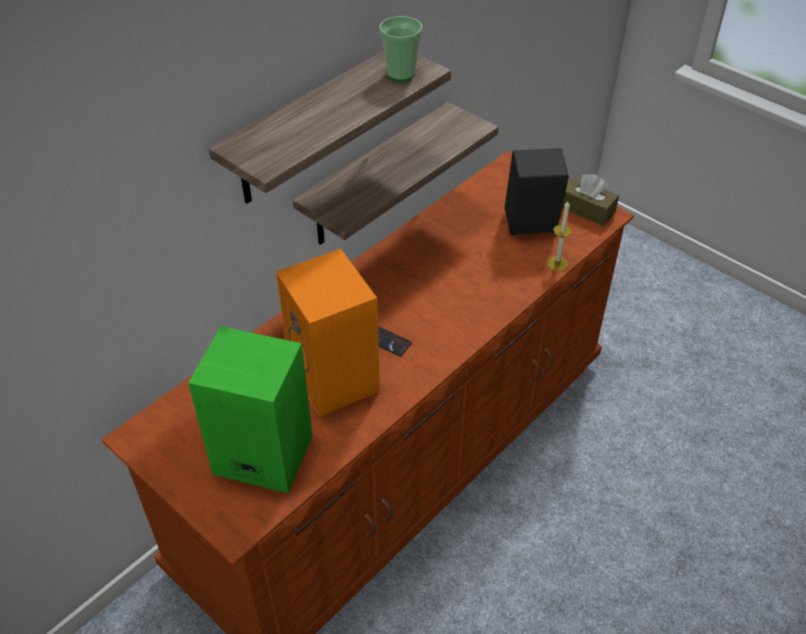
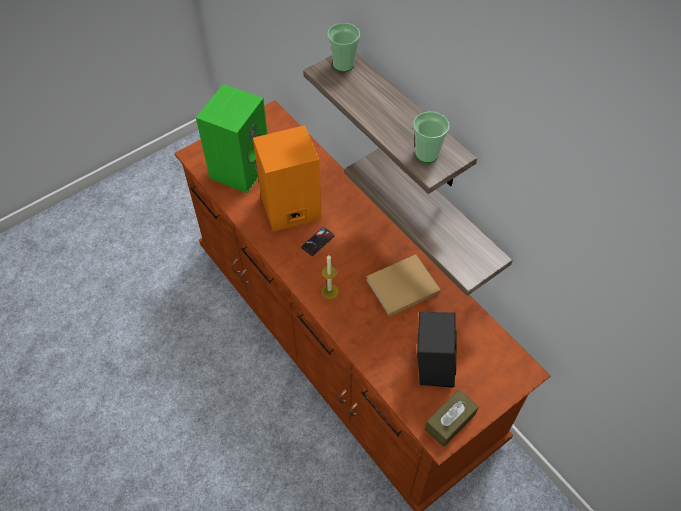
camera: 100 degrees right, 10 degrees up
(250, 148) = (343, 64): none -> cup
(437, 257) = (400, 287): none -> beige book
(557, 263) = (379, 375): candle -> candle (329, 291)

